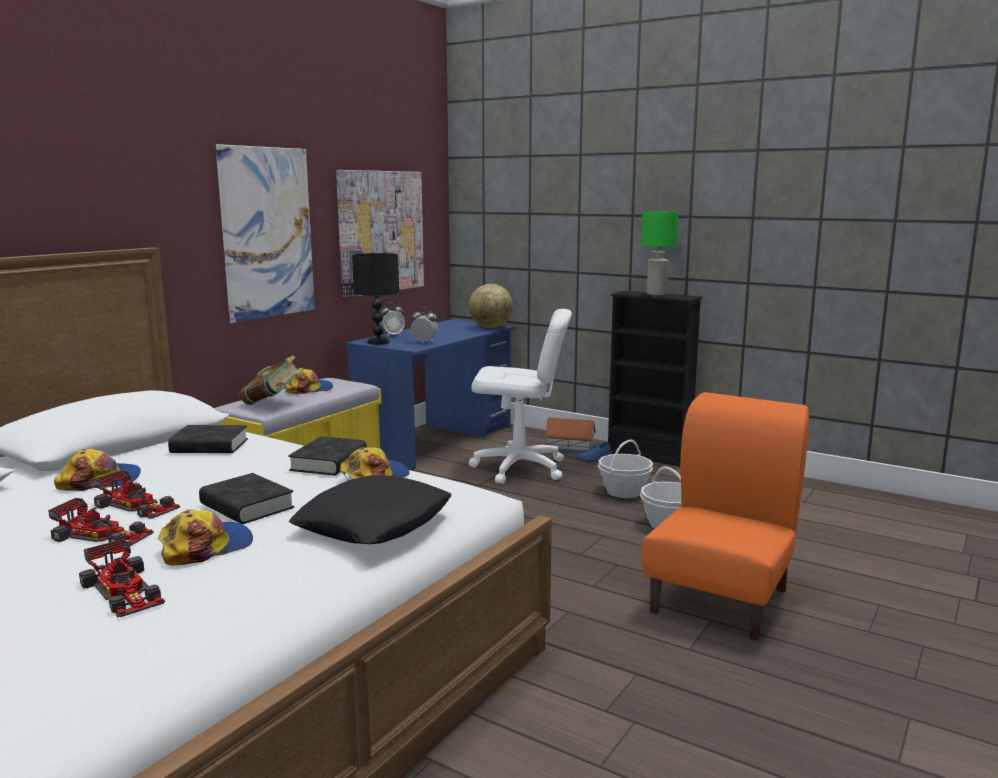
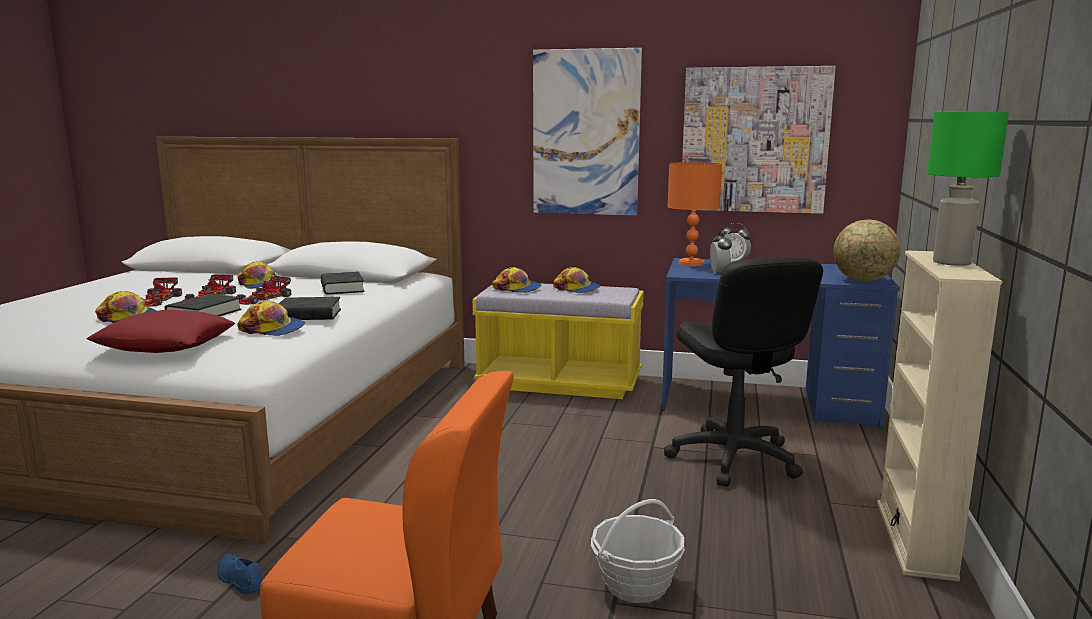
camera: 70 degrees right, 0 degrees up
(124, 591) = (65, 317): toy car -> toy car (262, 298)
(273, 403) = (517, 288): book -> cap
(374, 523) = (165, 343): black pillow -> red pillow
(378, 342) = (690, 263): black table lamp -> orange table lamp
(519, 468) = (733, 458): white office chair -> black office chair
(569, 448) = (857, 476): toy house -> none
(594, 459) = (836, 499): blue shoe -> blue shoe (240, 579)
(624, 491) = (729, 536): basket -> none
(648, 456) = (915, 539): black bookcase -> beige bookcase

